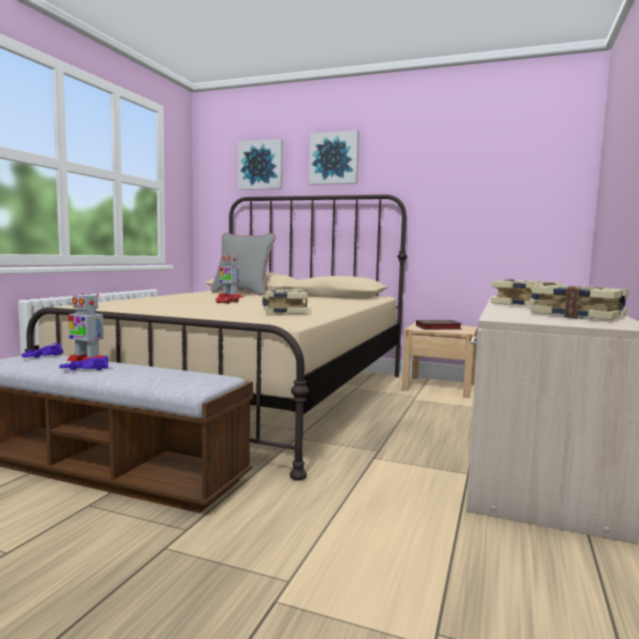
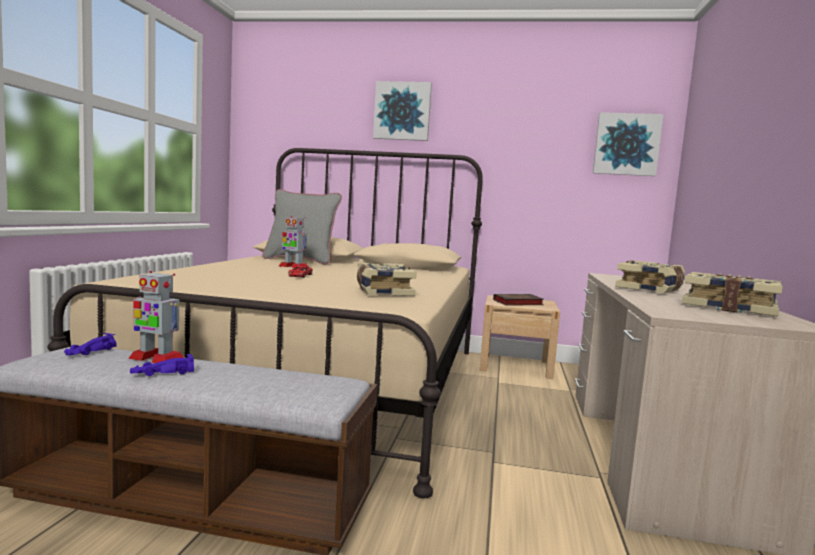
camera: 10 degrees left, 0 degrees up
(261, 165) = (316, 112): picture -> picture (626, 144)

